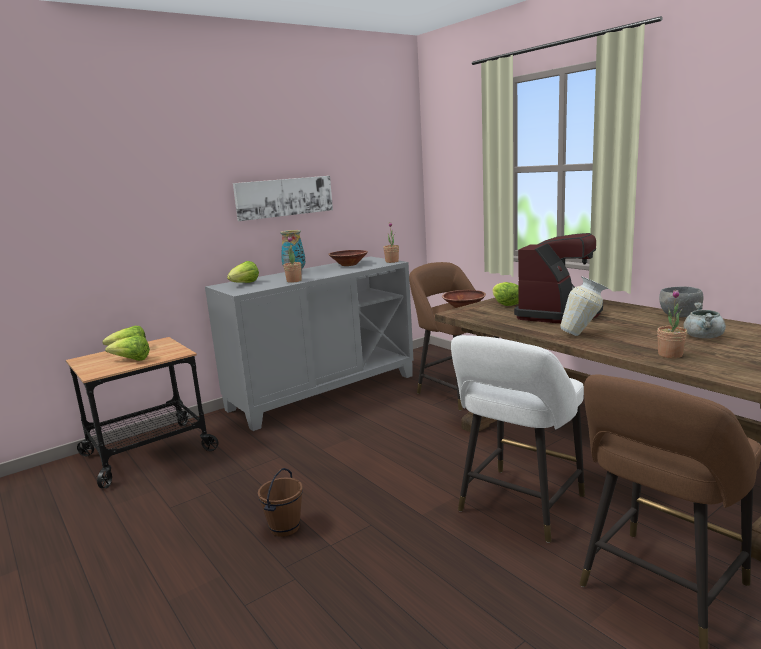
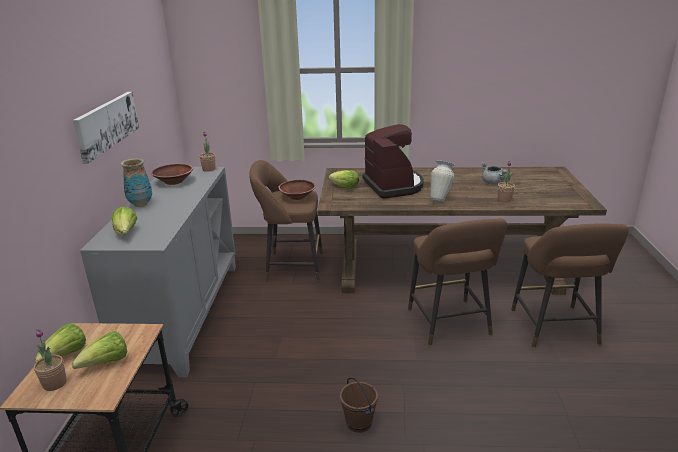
camera: 50 degrees left, 10 degrees up
(294, 281) = (175, 215): potted plant -> potted plant (55, 383)
(518, 507) = (450, 325): white stool -> brown stool
(680, 316) = (455, 171): grey bowl -> none

